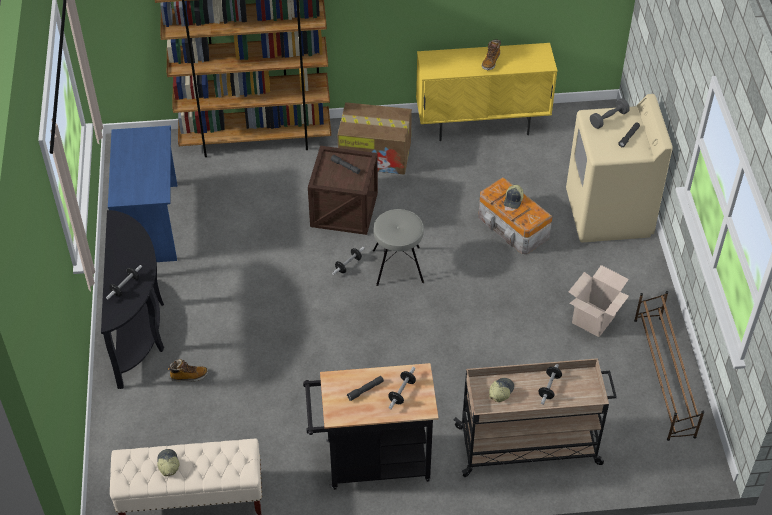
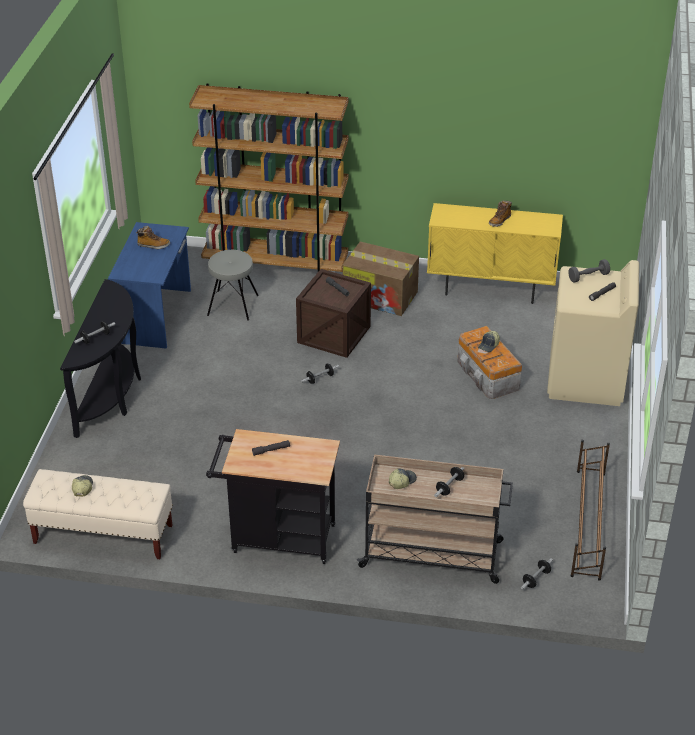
camera: 15 degrees right, 10 degrees down
(189, 376) = (140, 439): boot -> boot (153, 245)
(398, 266) = (366, 387): grey stool -> grey stool (233, 305)
(402, 392) = (303, 458): dumbbell -> dumbbell (536, 579)
(593, 319) = (536, 463): cardboard box -> none

